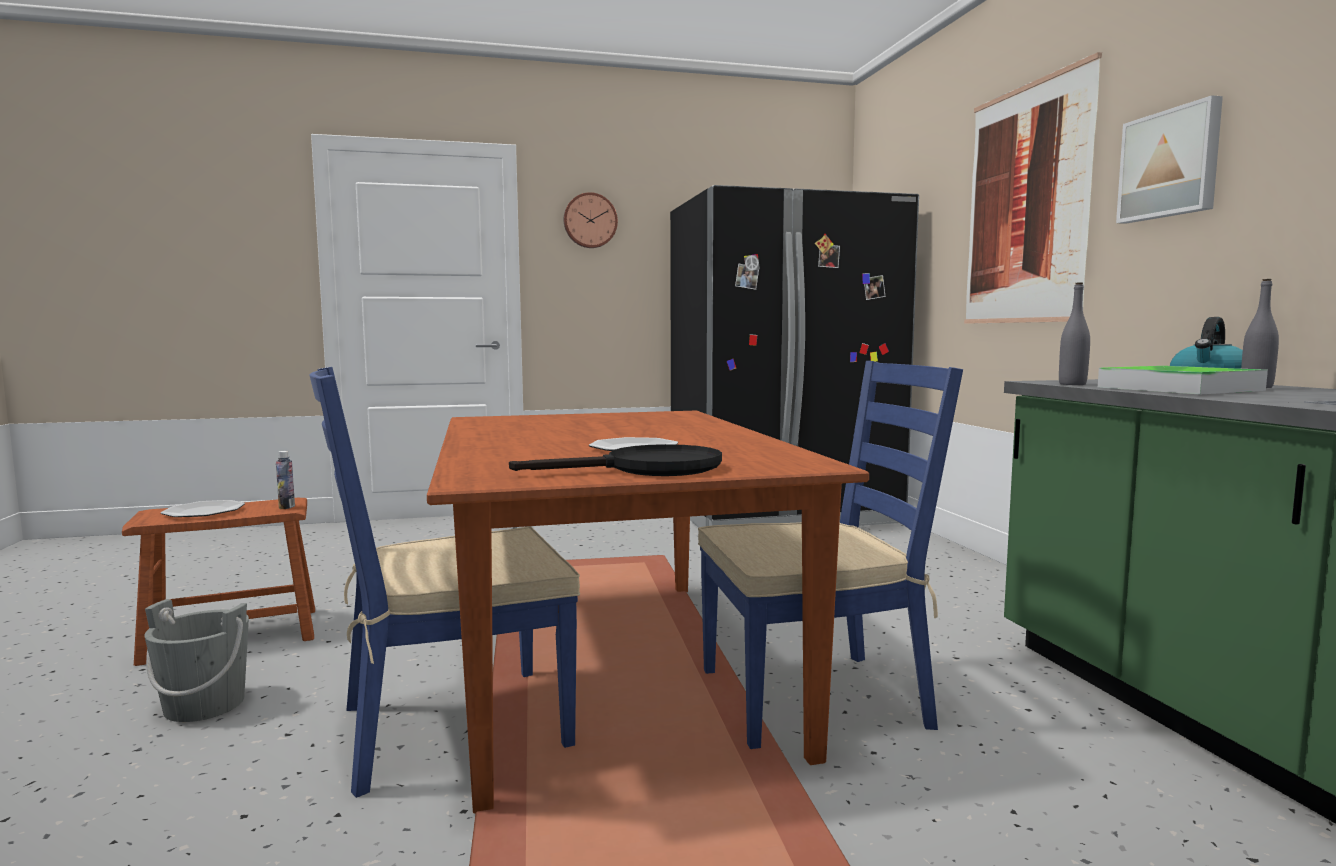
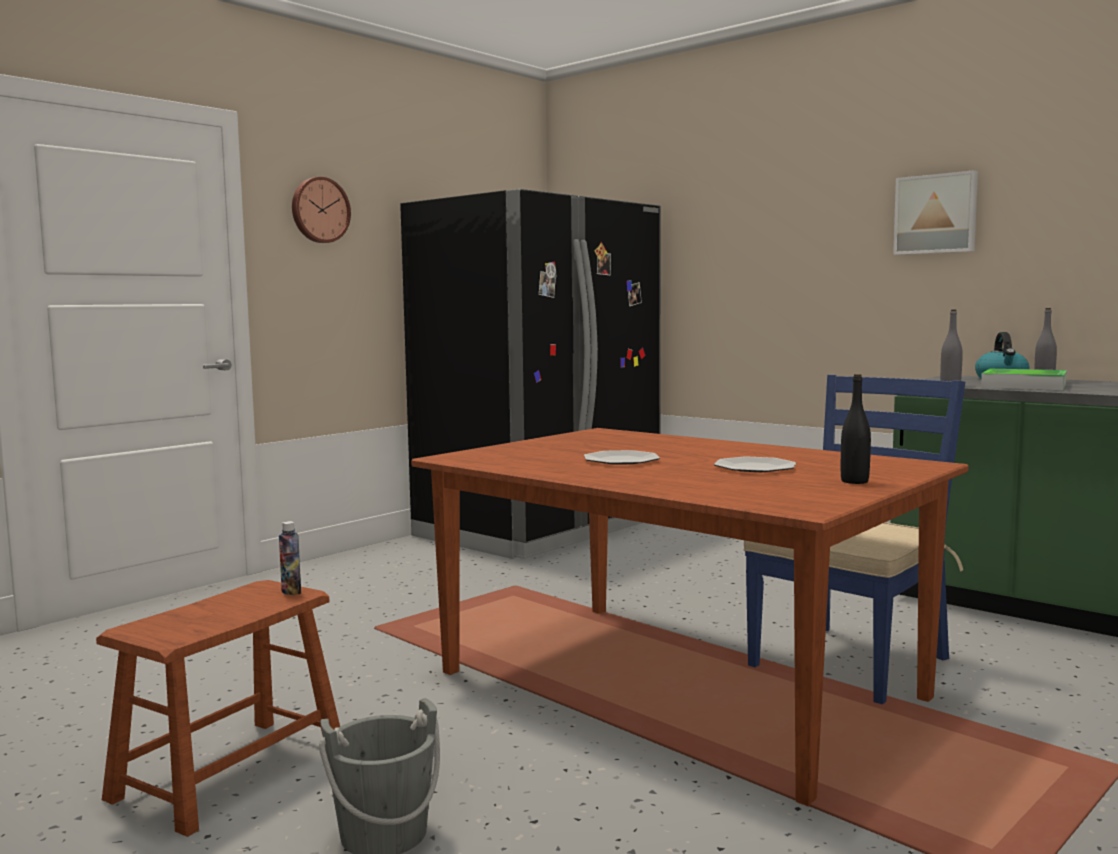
camera: 35 degrees left, 0 degrees up
(204, 511) = (203, 616): plate -> plate (621, 460)
(452, 727) = (659, 764): blue chair -> none
(648, 469) = (854, 481): black frying pan -> black bottle
(1026, 204) = (790, 228): picture -> none

